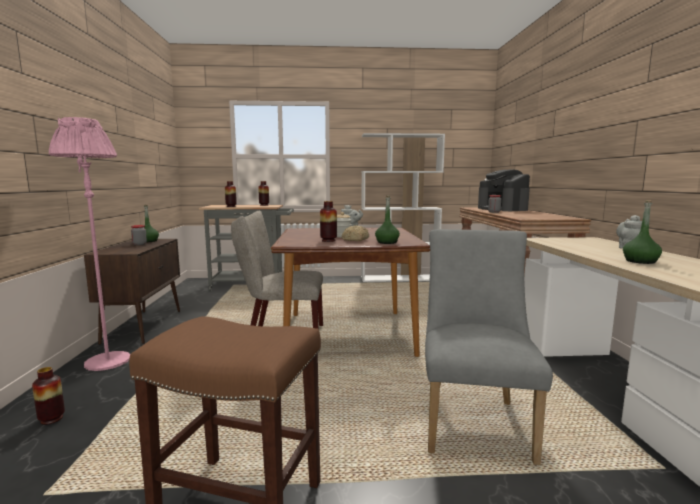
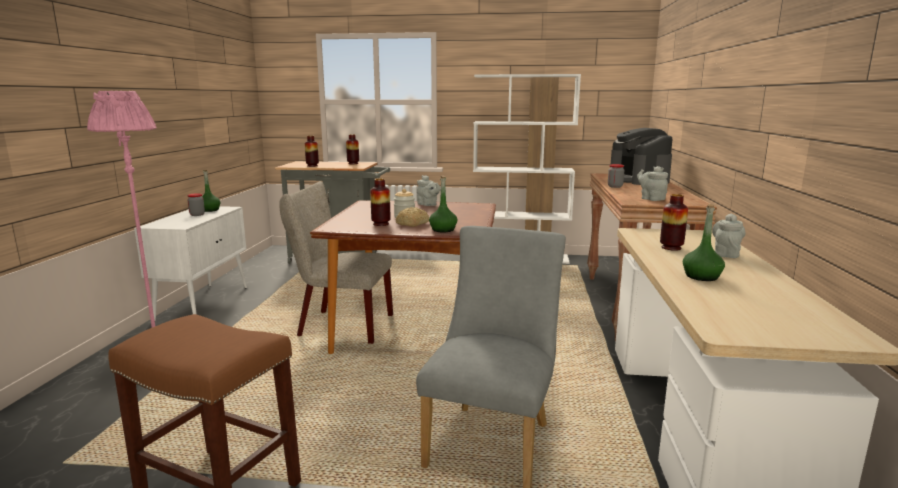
camera: 10 degrees right, 5 degrees up
(51, 419) = (88, 395): vase -> vase (671, 248)
(144, 326) = (204, 303): brown cabinet -> white cabinet
(535, 216) = (651, 199): none -> grey teapot

